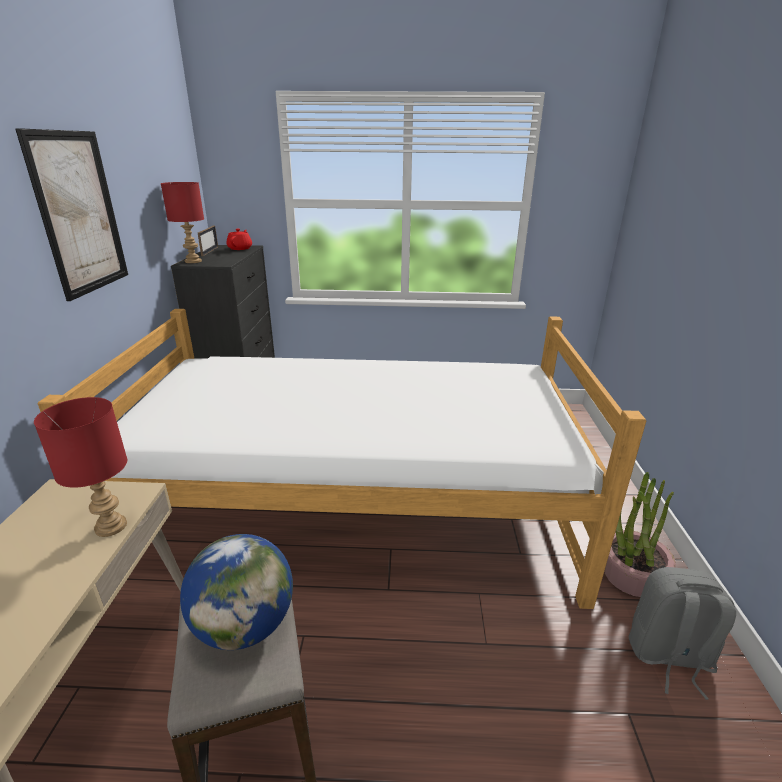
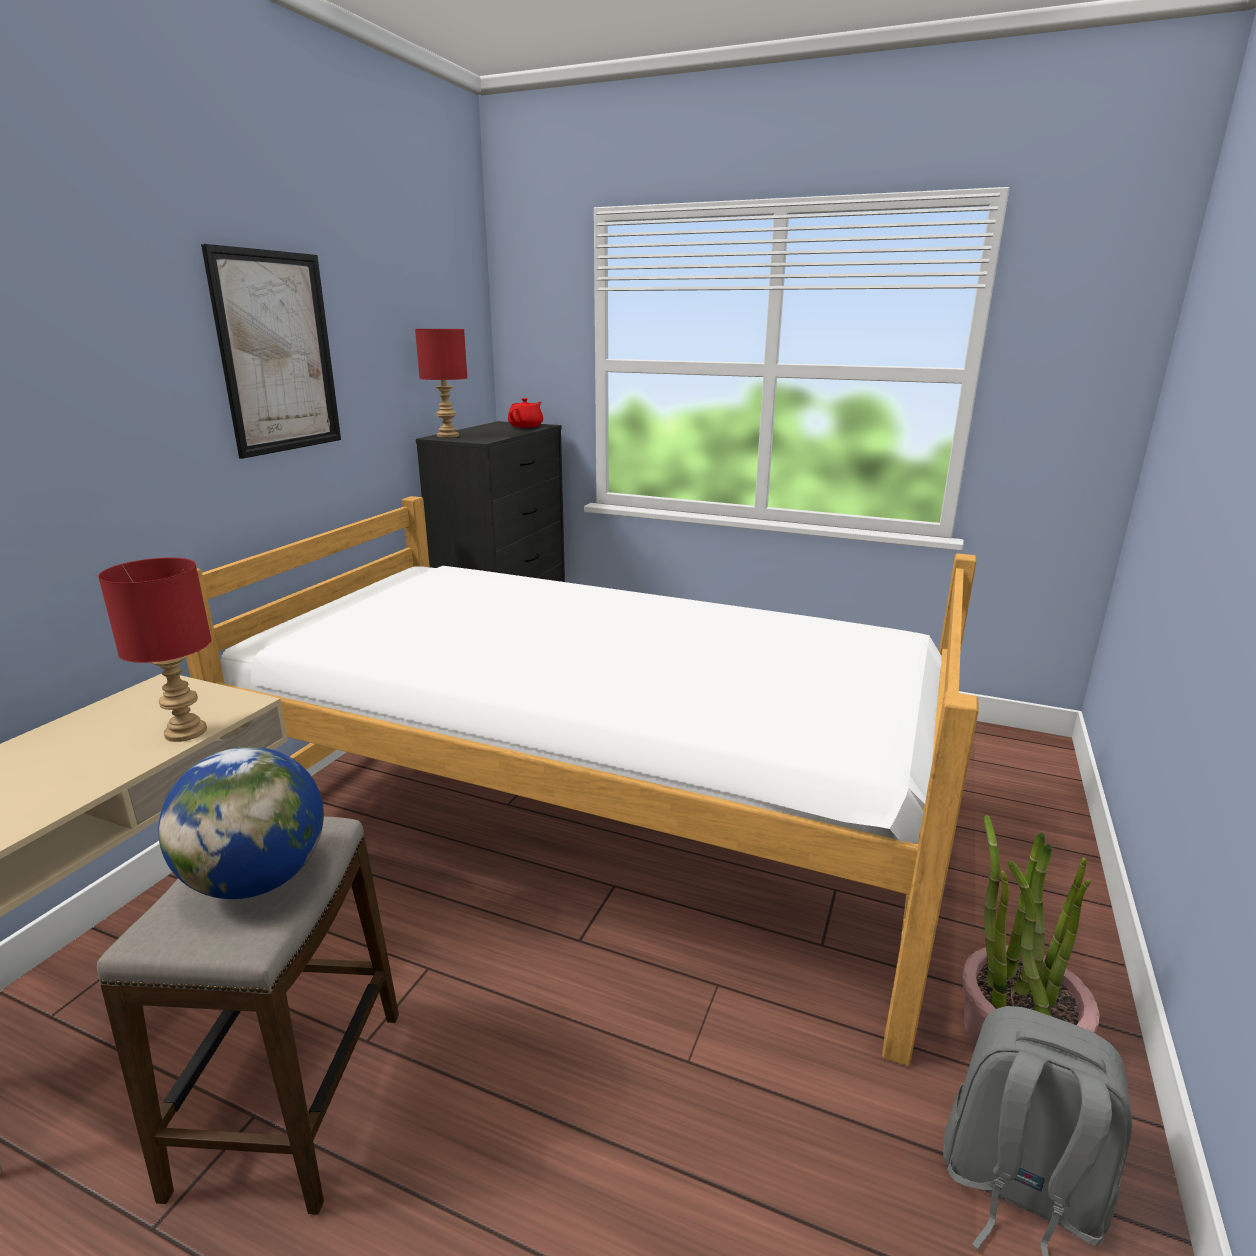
camera: 20 degrees right, 5 degrees down
(210, 251) = (483, 427): picture frame -> none

